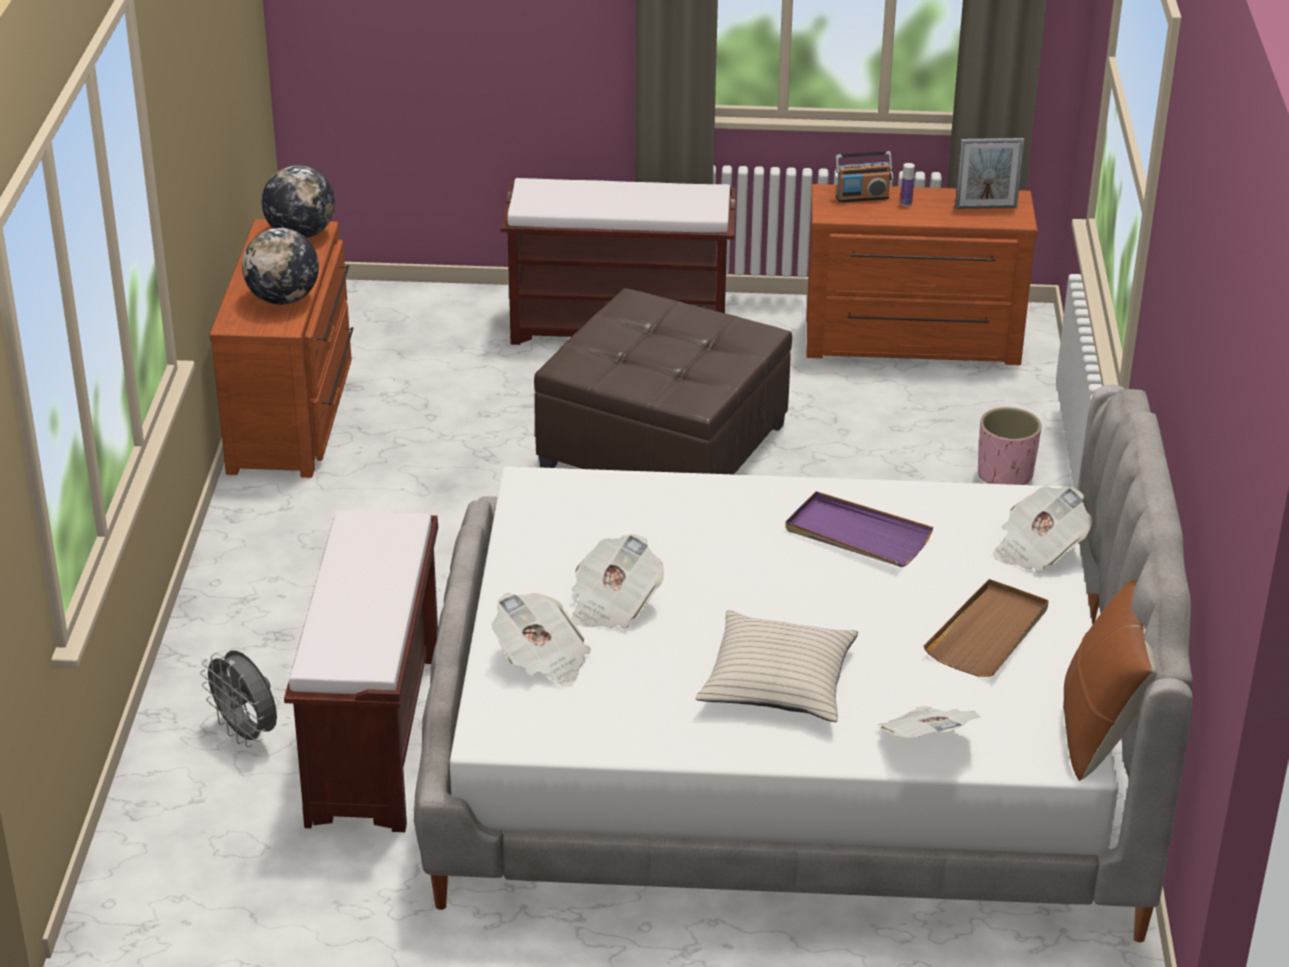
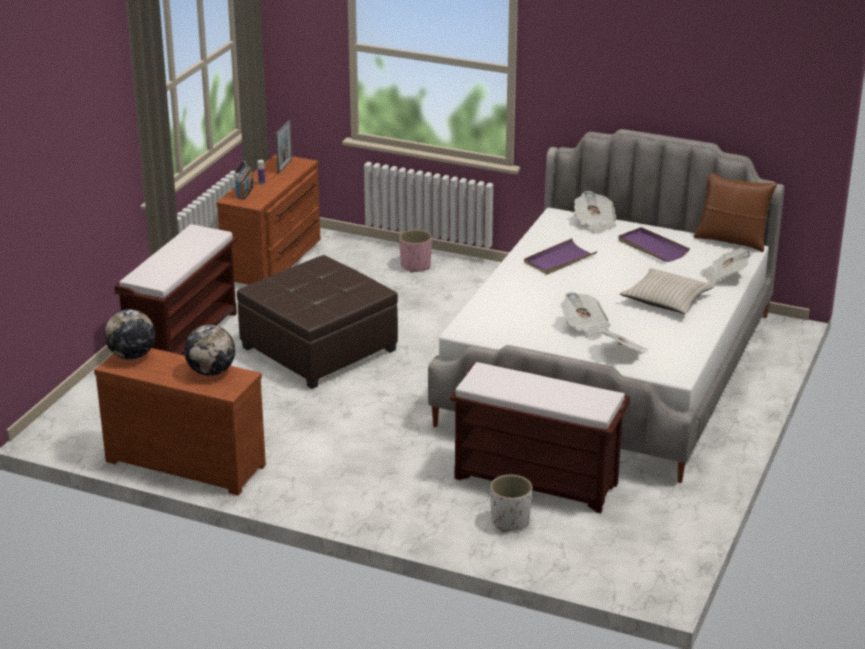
camera: 70 degrees left, 5 degrees down
(247, 734) = (510, 521): grey fan -> white planter
(988, 633) = (652, 247): brown tray -> purple tray

